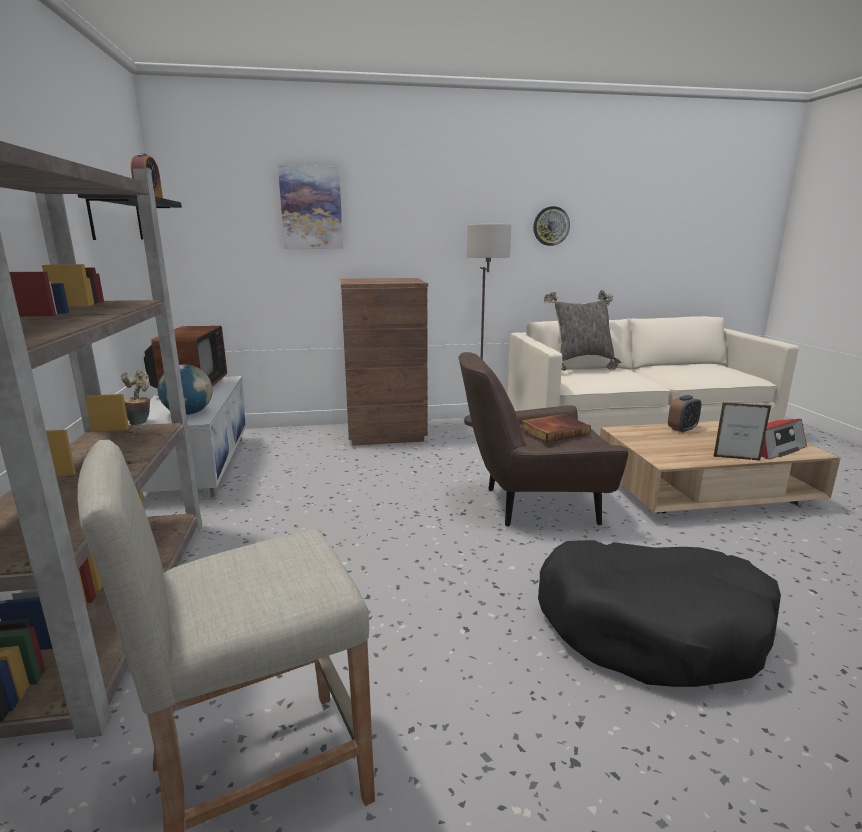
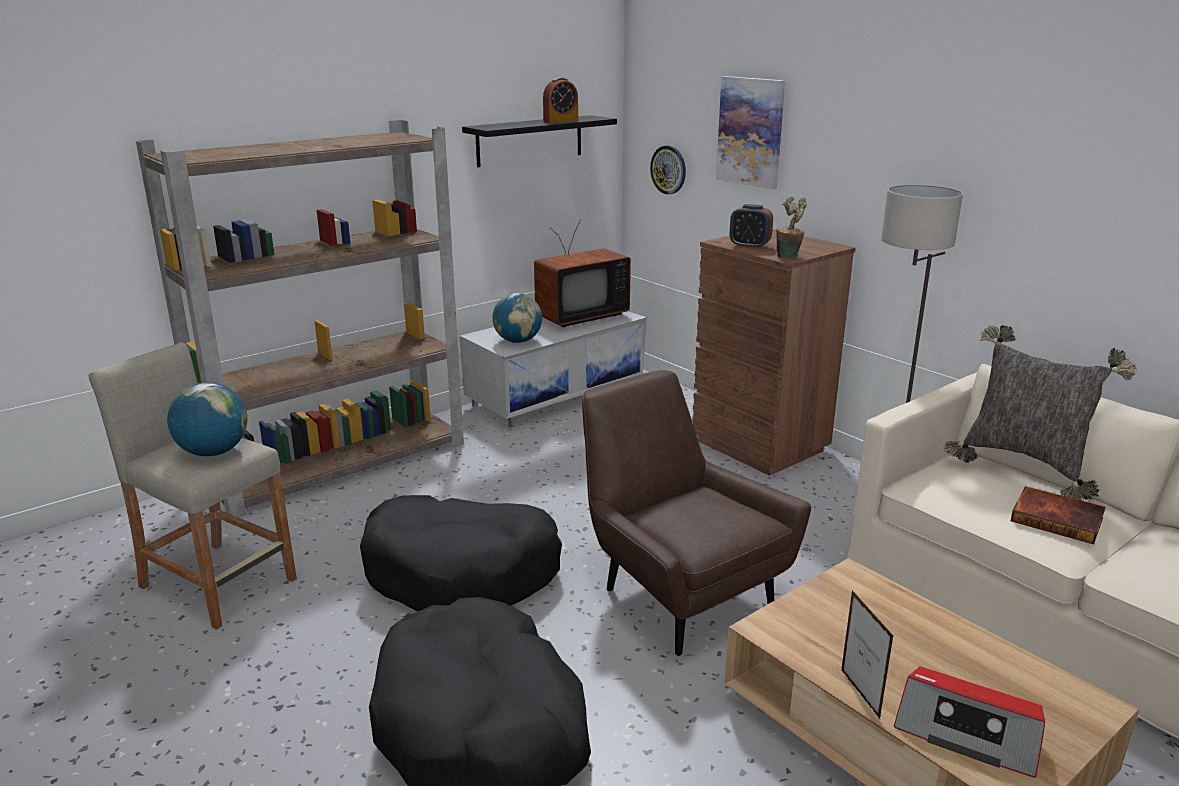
camera: 60 degrees right, 5 degrees up
(141, 422) = (480, 335): potted plant -> potted plant (789, 256)
(284, 563) = (213, 452): none -> globe
(422, 580) = (462, 572): none -> black dog bed
(551, 226) = (1085, 204): wall clock -> wall clock (669, 169)
(554, 431) = (694, 512): book -> book (1057, 518)
(682, 429) = (944, 630): alarm clock -> alarm clock (749, 246)

